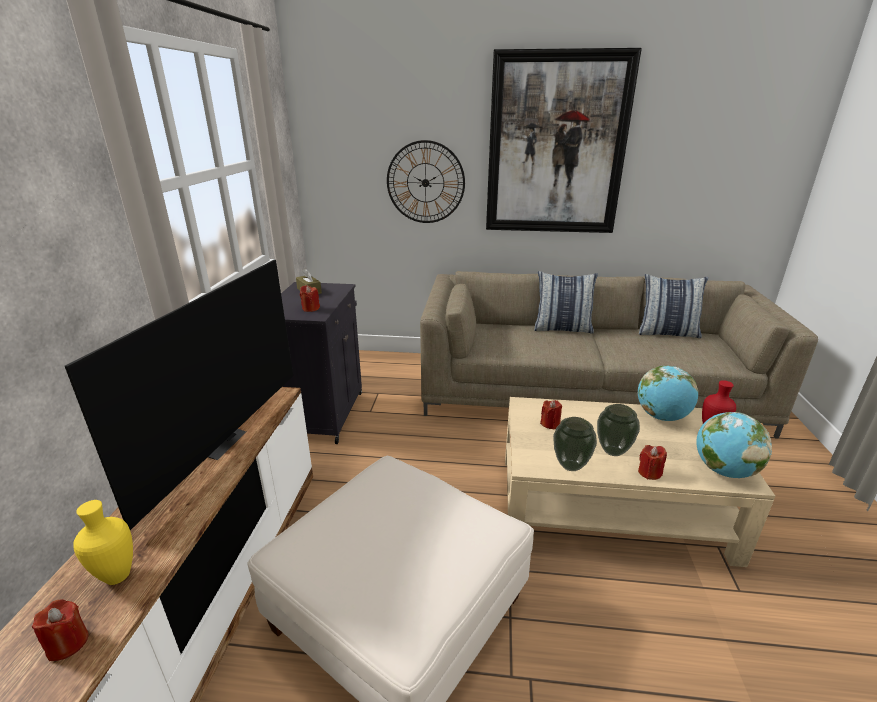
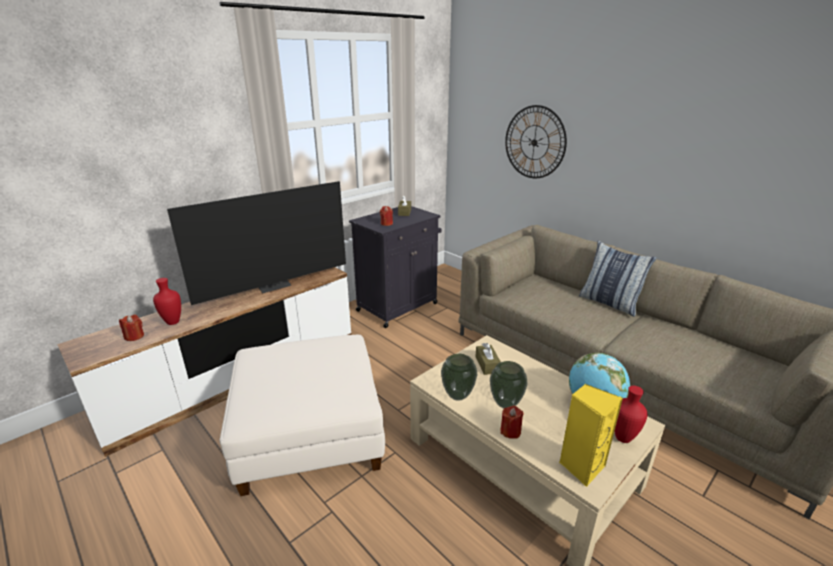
camera: 40 degrees right, 0 degrees up
(119, 576) = (173, 322): yellow vase -> red vase
(550, 424) = (487, 364): red candle -> brown tissue box
(556, 146) = (656, 120): picture -> none
(667, 333) = (724, 344): pillow -> none
(723, 470) = (581, 466): globe -> yellow speaker

